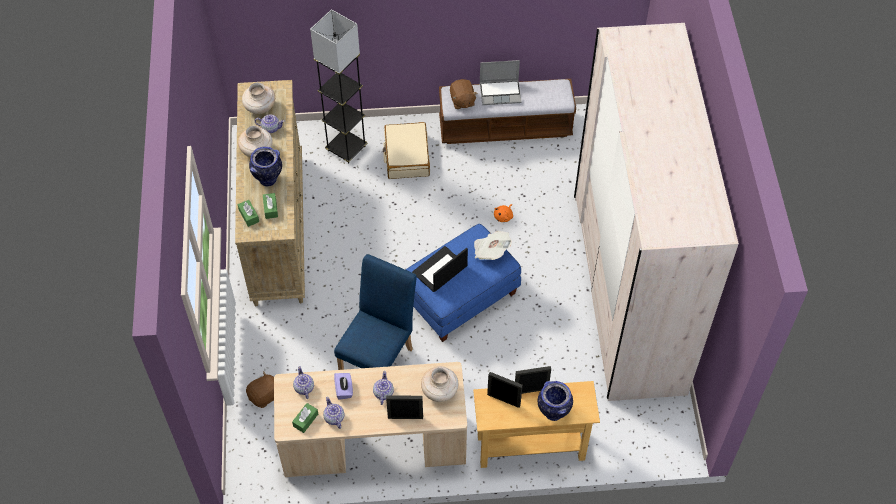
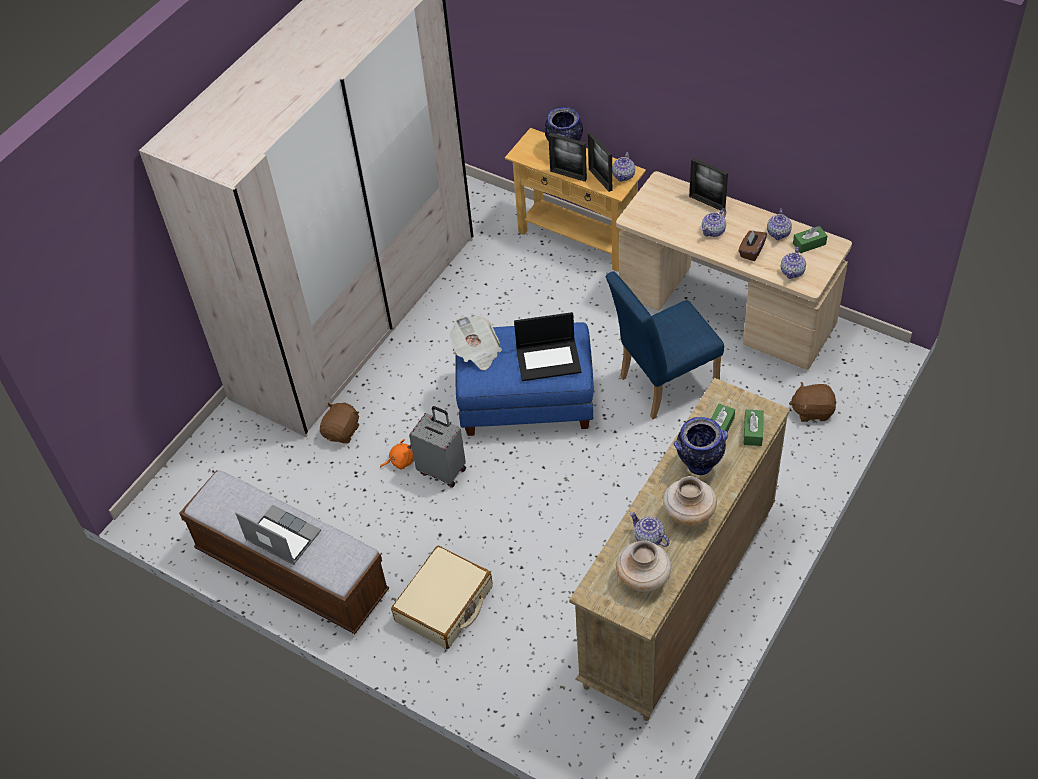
camera: 140 degrees left, 5 degrees down
(344, 390) = (751, 251): purple tissue box -> brown tissue box
(346, 148) = (511, 664): grey floor lamp -> none
(440, 391) = (656, 207): beige vase -> none
(462, 101) = (338, 553): brown plush toy -> brown plush toy (342, 431)
(473, 225) = (443, 470): none -> grey suitcase
(489, 414) = (624, 175): none -> teapot

